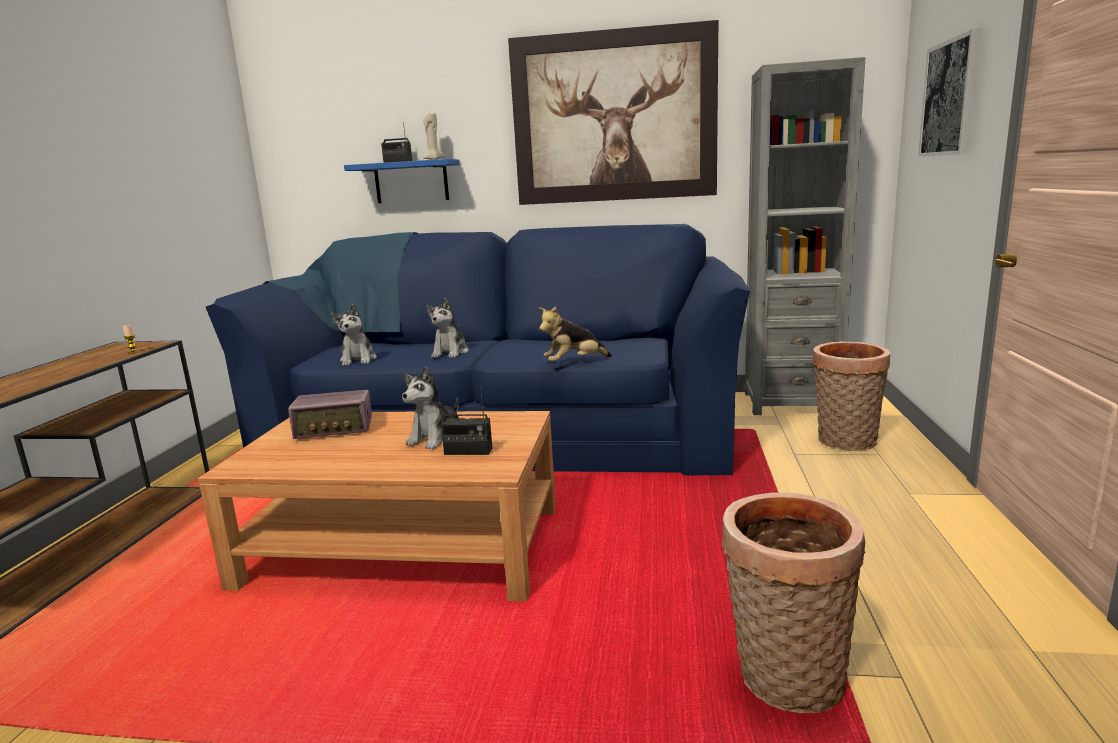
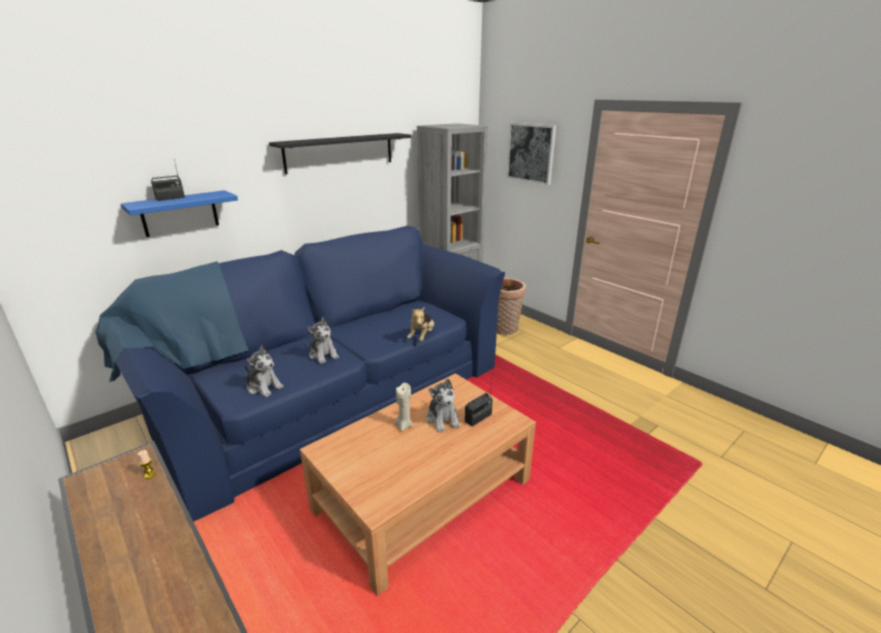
camera: 50 degrees left, 10 degrees up
(335, 429) = (367, 446): radio -> none
(433, 159) = (213, 195): beige candle -> beige candle (404, 425)
(613, 117) = (340, 152): picture -> black shelf
(784, 680) = (640, 448): basket -> none

